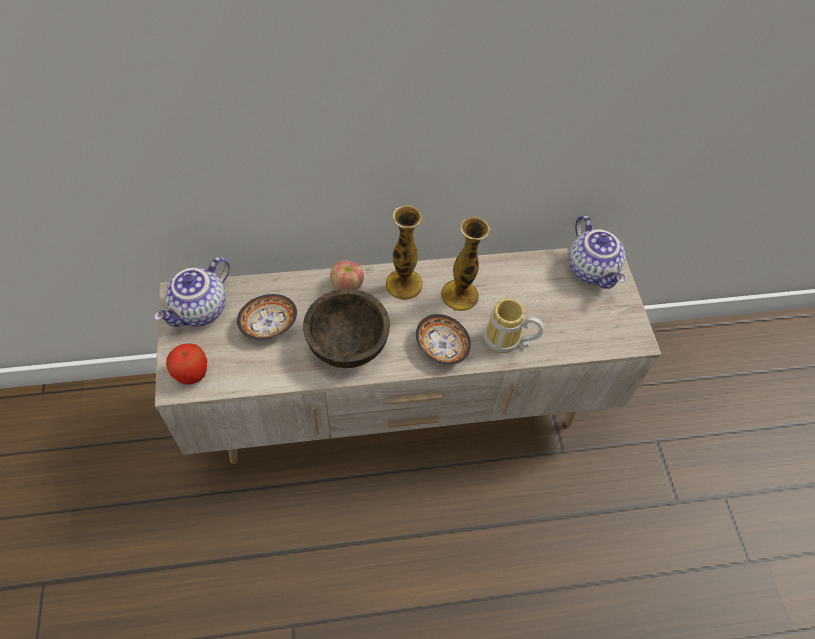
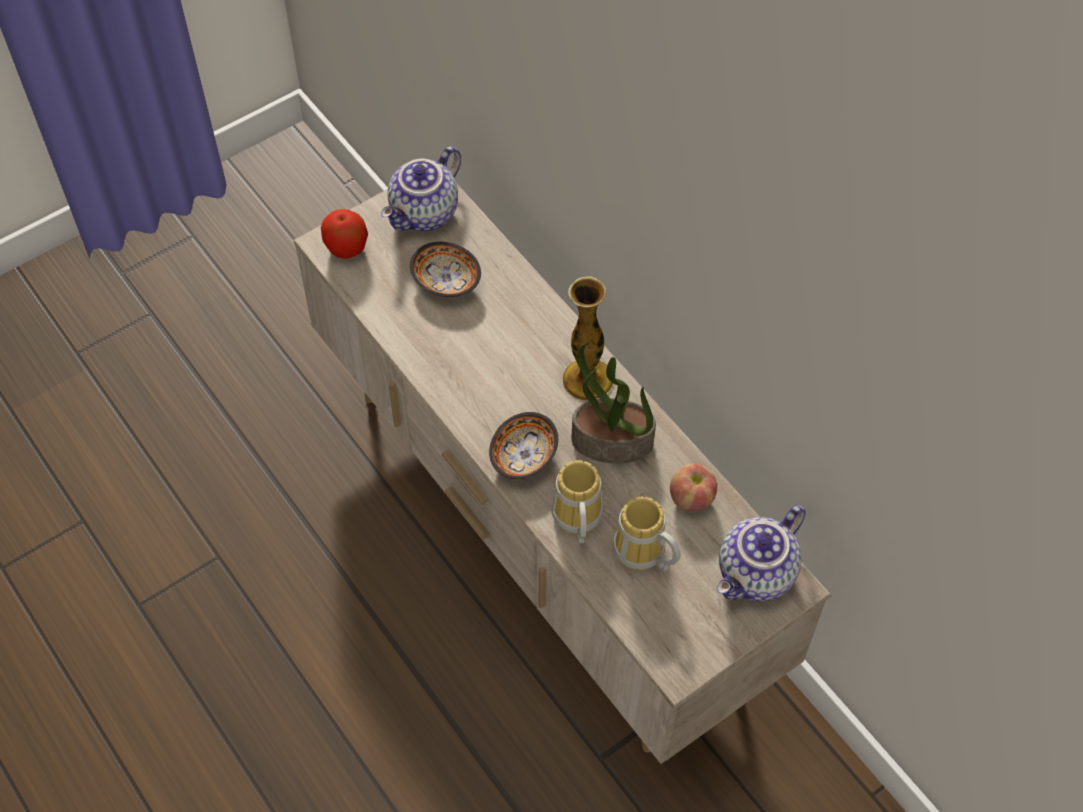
camera: 65 degrees right, 0 degrees up
(200, 310) = (425, 214): teapot -> teapot turned 60 degrees counterclockwise
(347, 285) = (547, 325): apple -> apple (691, 498)
(347, 343) = (469, 364): brown bowl -> none
(459, 295) = (611, 442): vase -> potted plant
(551, 319) = (642, 556): none -> mug

